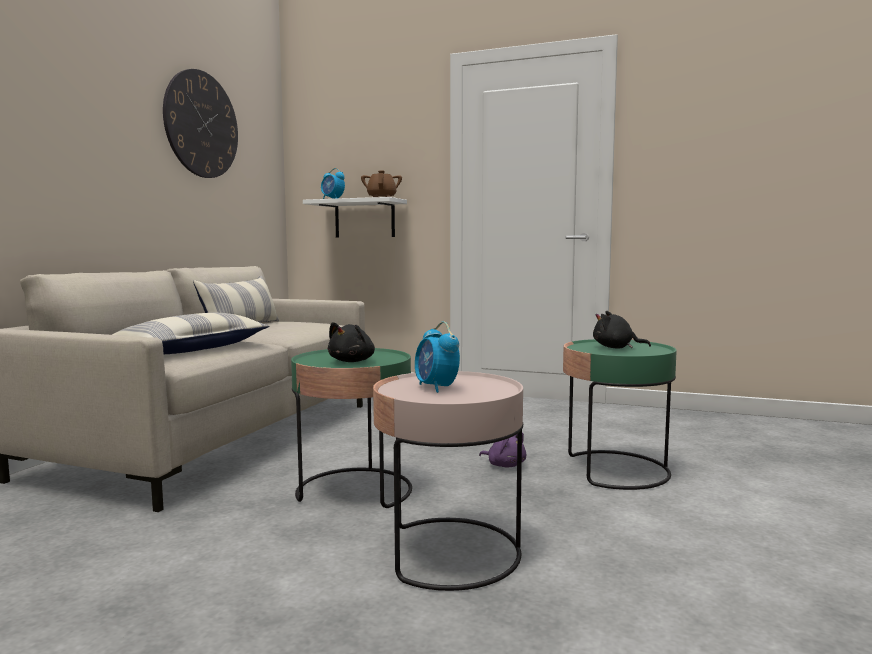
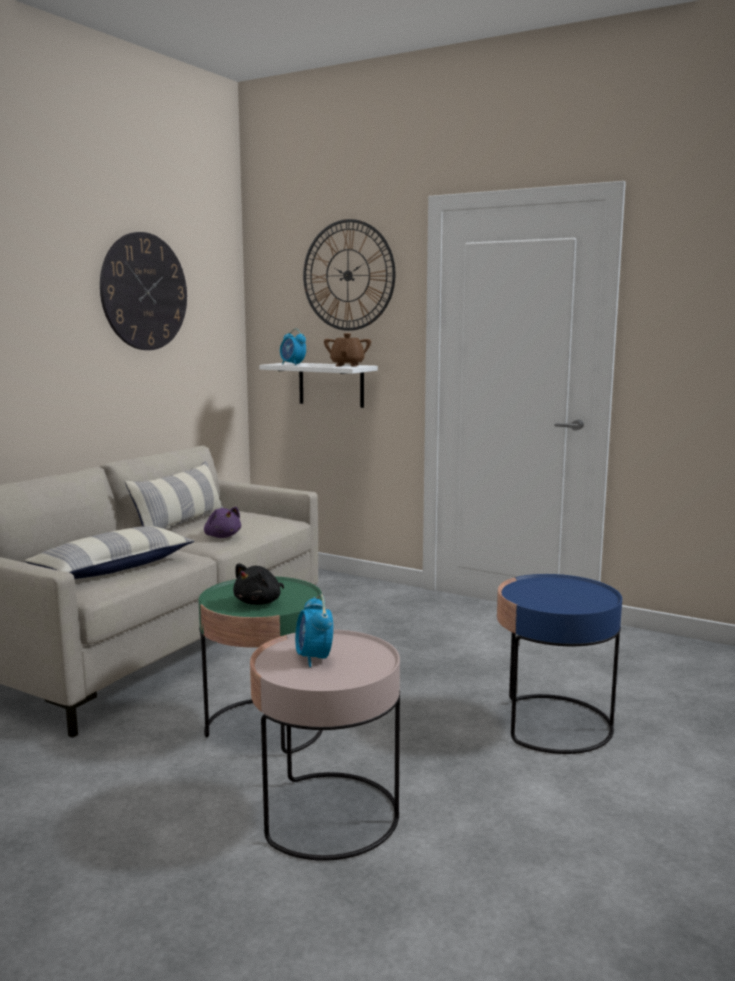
camera: 10 degrees right, 5 degrees up
(379, 124) = (348, 275): none -> wall clock
(505, 465) = (434, 706): purple plush toy -> purple plush toy (222, 536)
(615, 470) = (552, 724): green side table -> blue side table
(616, 348) = (557, 592): black plush toy -> none

